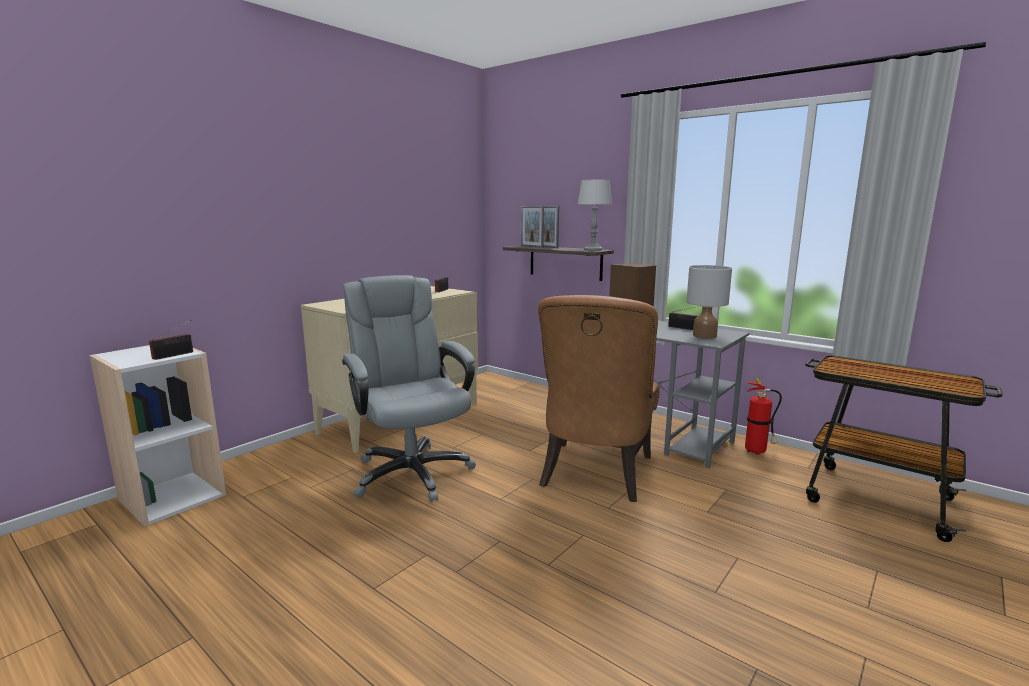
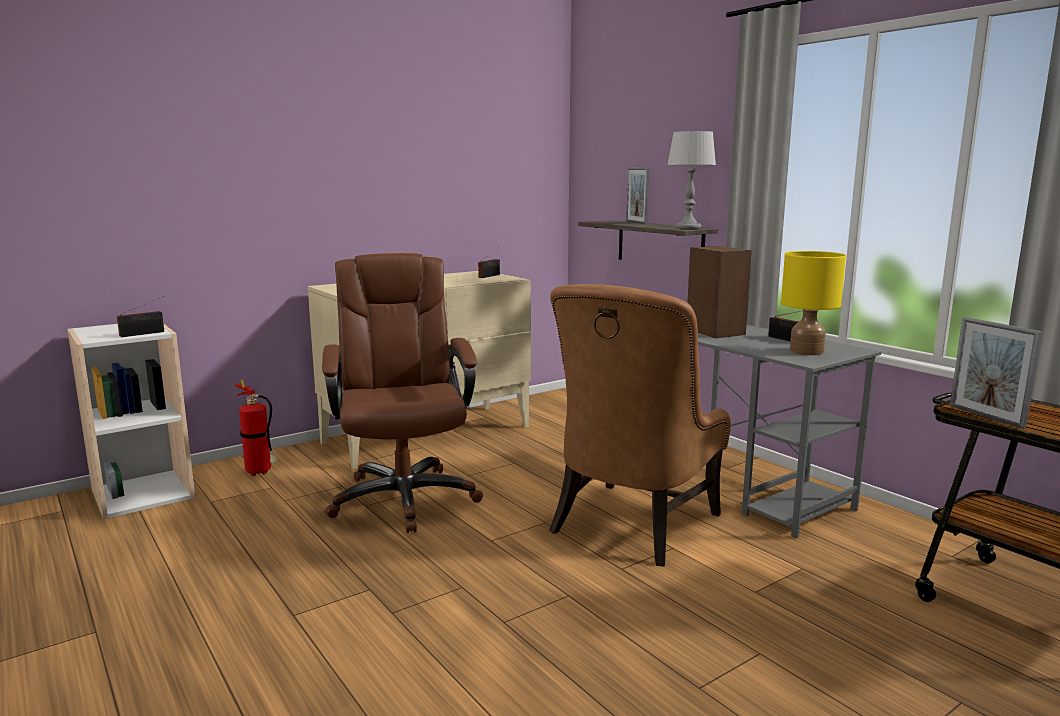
camera: 15 degrees right, 0 degrees up
(411, 473) = (403, 499): grey office chair -> brown office chair
(531, 246) = (616, 222): picture frame -> picture frame (986, 416)
(704, 336) = (806, 351): grey table lamp -> yellow table lamp
(757, 452) = (886, 526): fire extinguisher -> fire extinguisher (261, 473)

